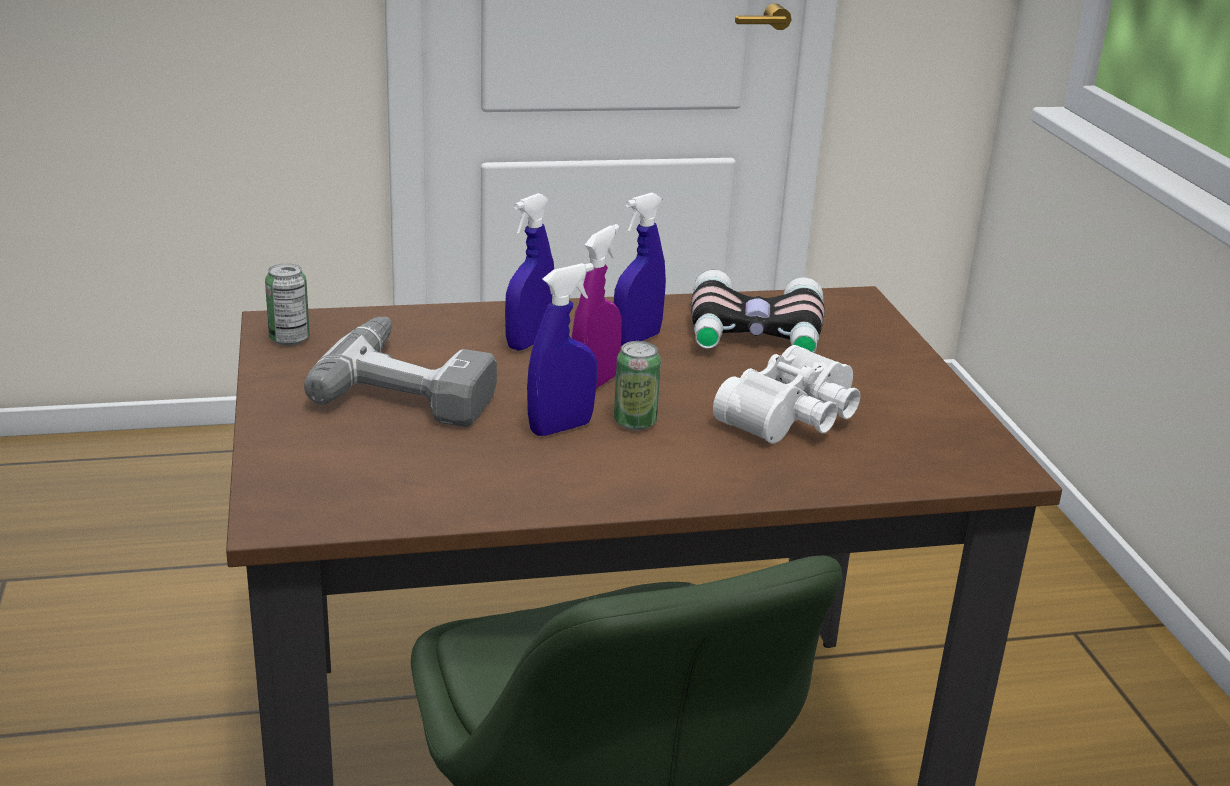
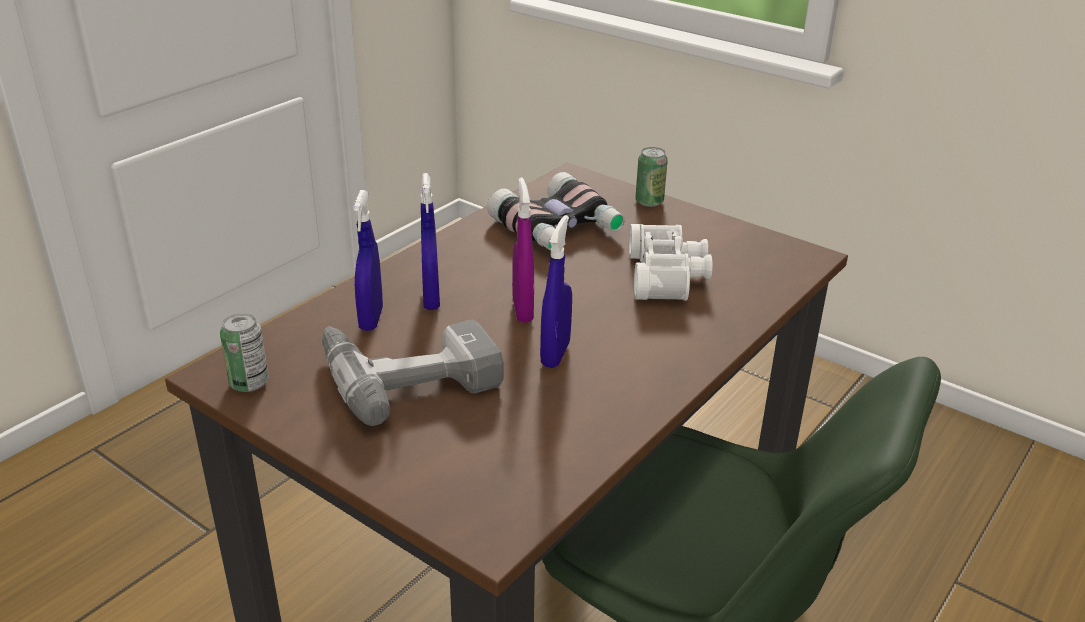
camera: 40 degrees left, 5 degrees up
(635, 422) = (590, 326): can -> can (649, 201)
(636, 339) = (495, 264): blue spray bottle -> blue spray bottle (371, 319)

